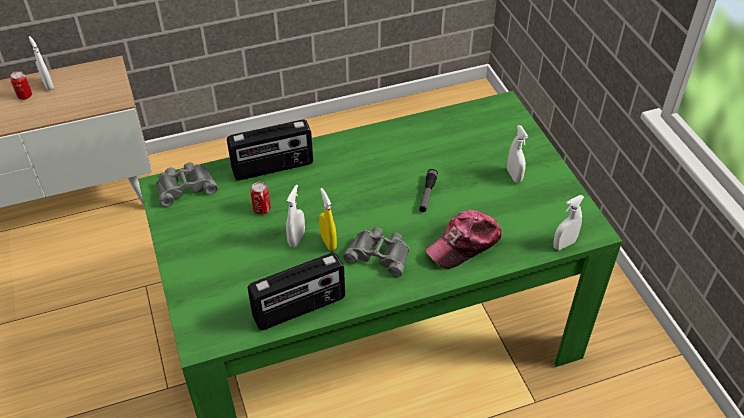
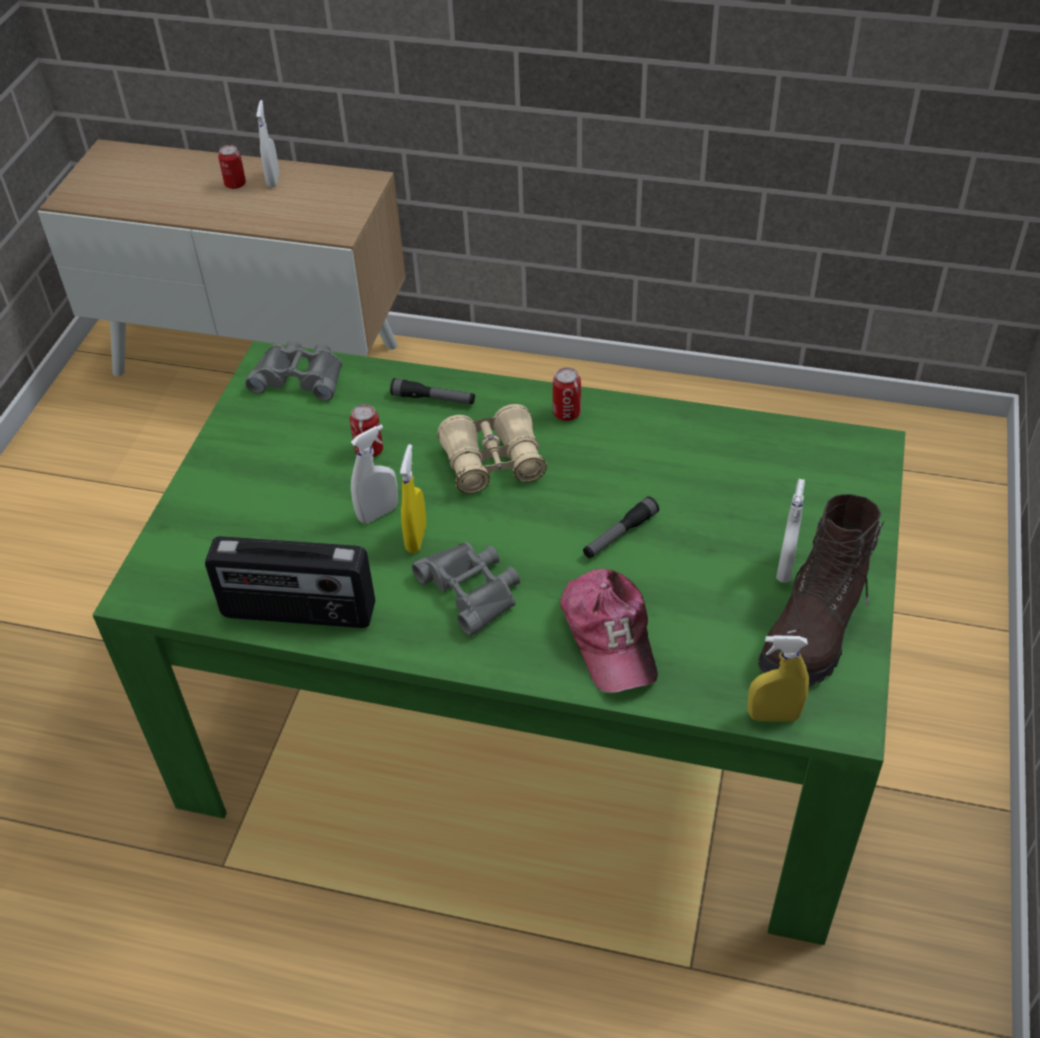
camera: 35 degrees right, 0 degrees up
(273, 168) = (433, 399): radio -> flashlight
(334, 187) = (493, 462): none -> beige binoculars
(350, 146) = (567, 413): none -> can
(464, 244) = (609, 637): cap -> cap turned 105 degrees counterclockwise
(549, 197) = (815, 628): none -> brown boot
(564, 244) = (773, 716): white spray bottle -> yellow spray bottle

